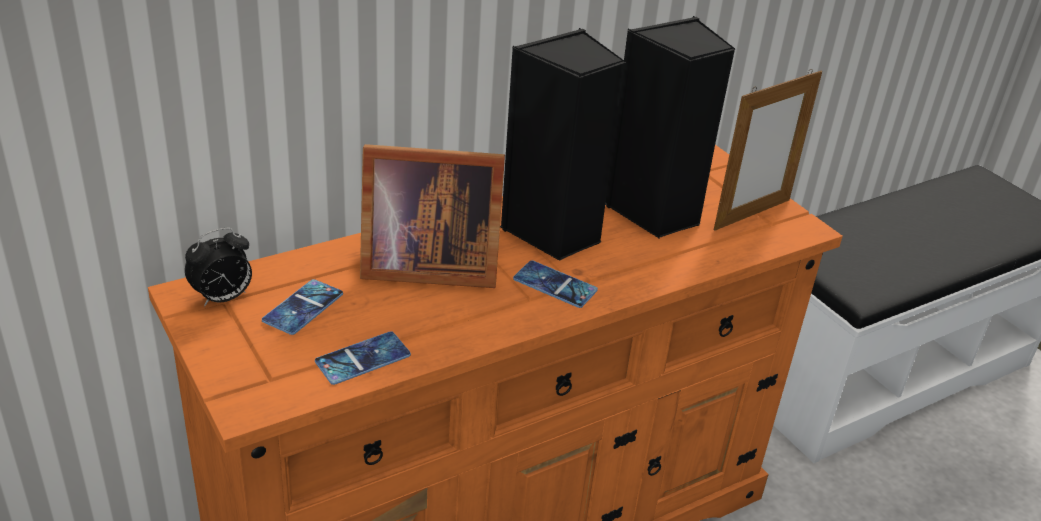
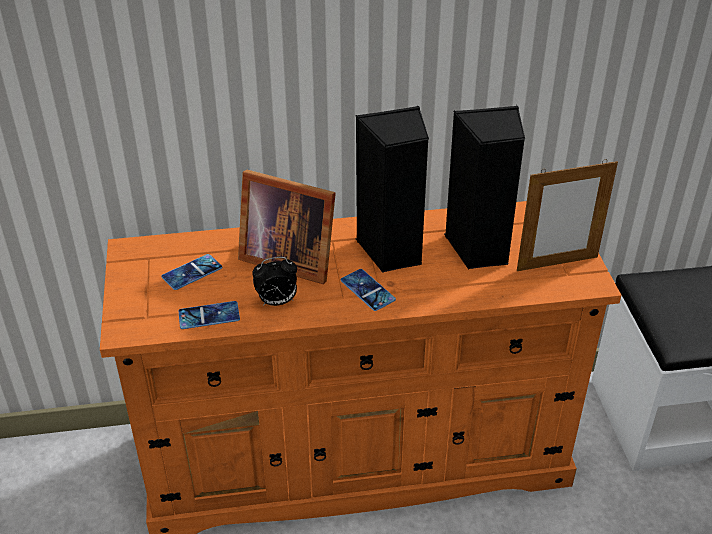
camera: 25 degrees right, 5 degrees up
(223, 298) = (147, 256): alarm clock -> alarm clock (277, 302)

